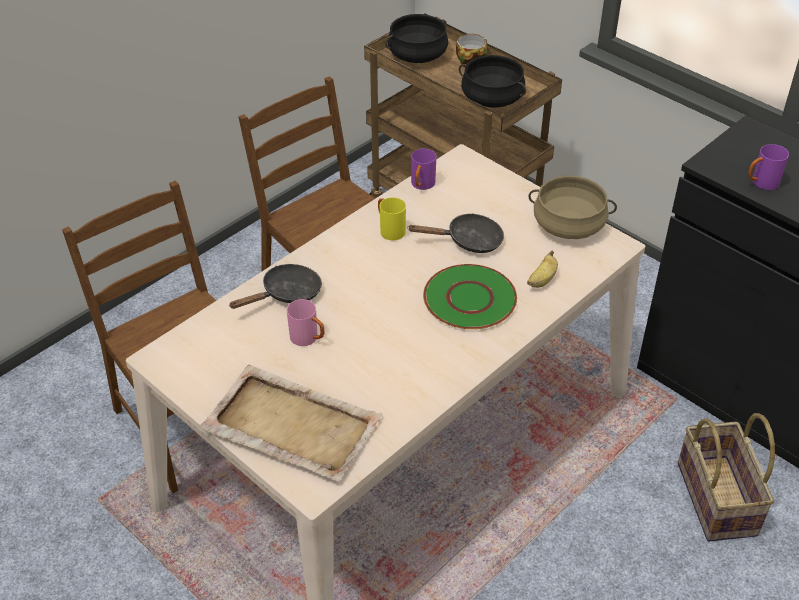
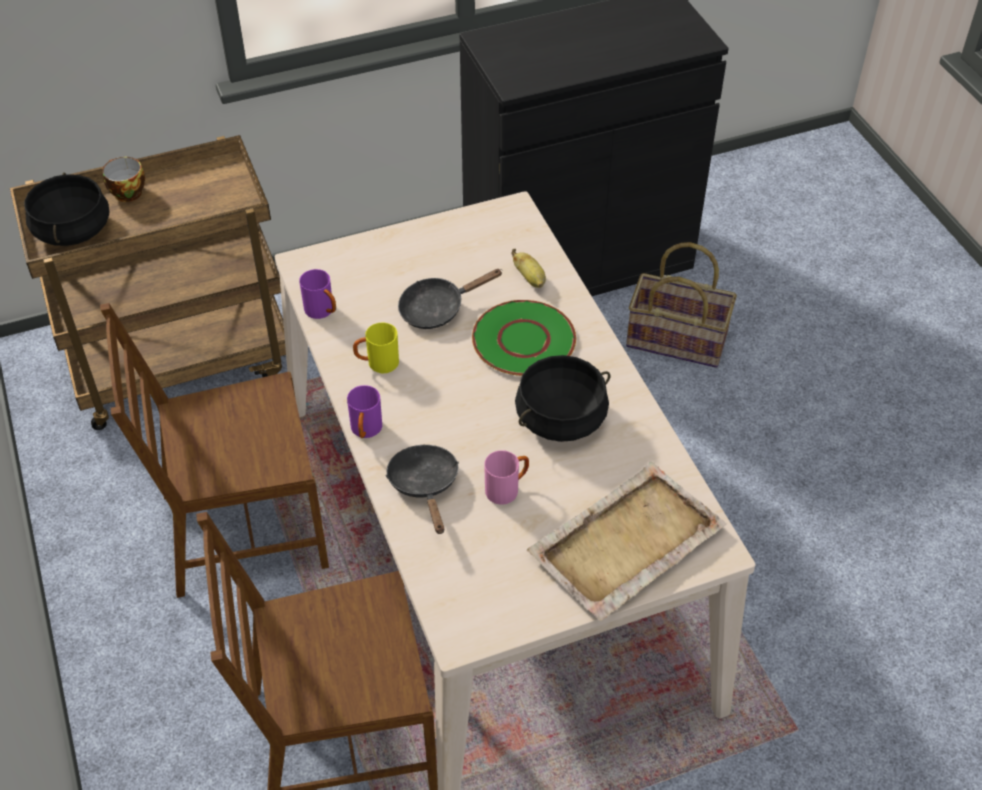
camera: 65 degrees left, 5 degrees up
(468, 241) = (437, 308): black frying pan -> black frying pan turned 135 degrees counterclockwise
(491, 99) = (210, 203): black cooking pot -> black cooking pot (561, 418)
(569, 225) = (464, 228): beige cooking pot -> none
(760, 183) = (563, 68): purple mug -> purple mug (365, 431)

